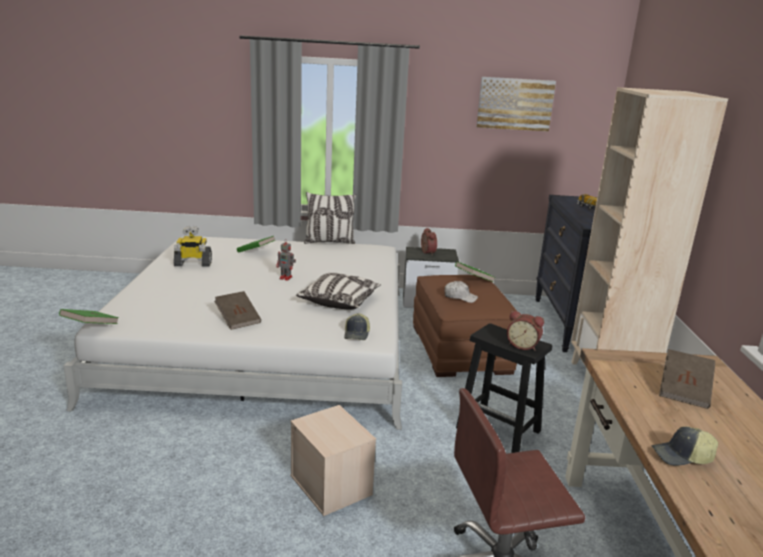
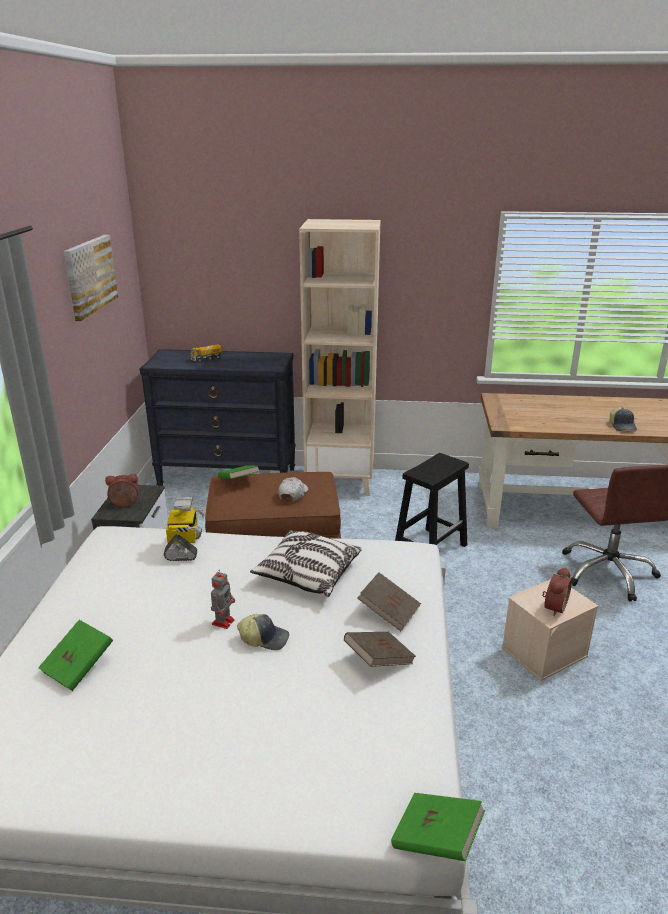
camera: 85 degrees left, 5 degrees up
(193, 264) = (127, 749): toy robot -> toy robot (185, 547)
(329, 242) = (60, 581): pillow -> none
(357, 334) = (403, 562): cap -> cap (264, 638)
(523, 345) = (447, 464): alarm clock -> alarm clock (553, 607)
(684, 391) = (541, 411): brown book -> brown book (389, 612)

